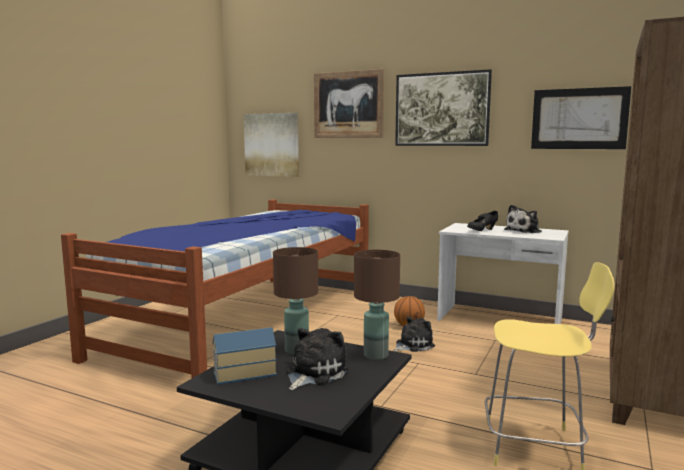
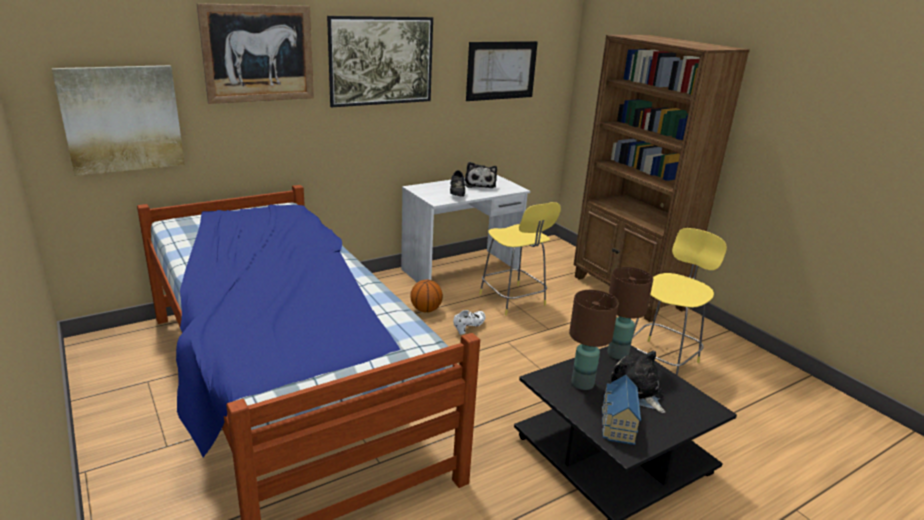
camera: 60 degrees left, 15 degrees up
(412, 345) = (469, 327): plush toy -> white shoe
(494, 349) = (513, 300): none -> yellow stool

